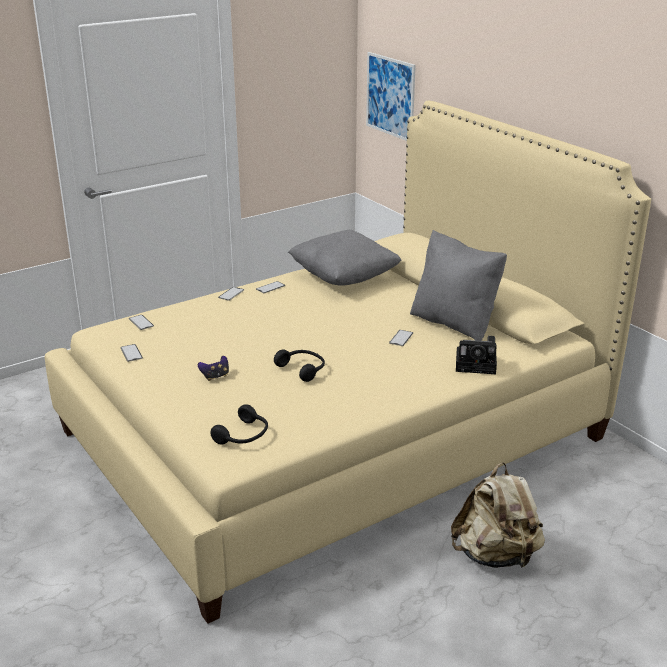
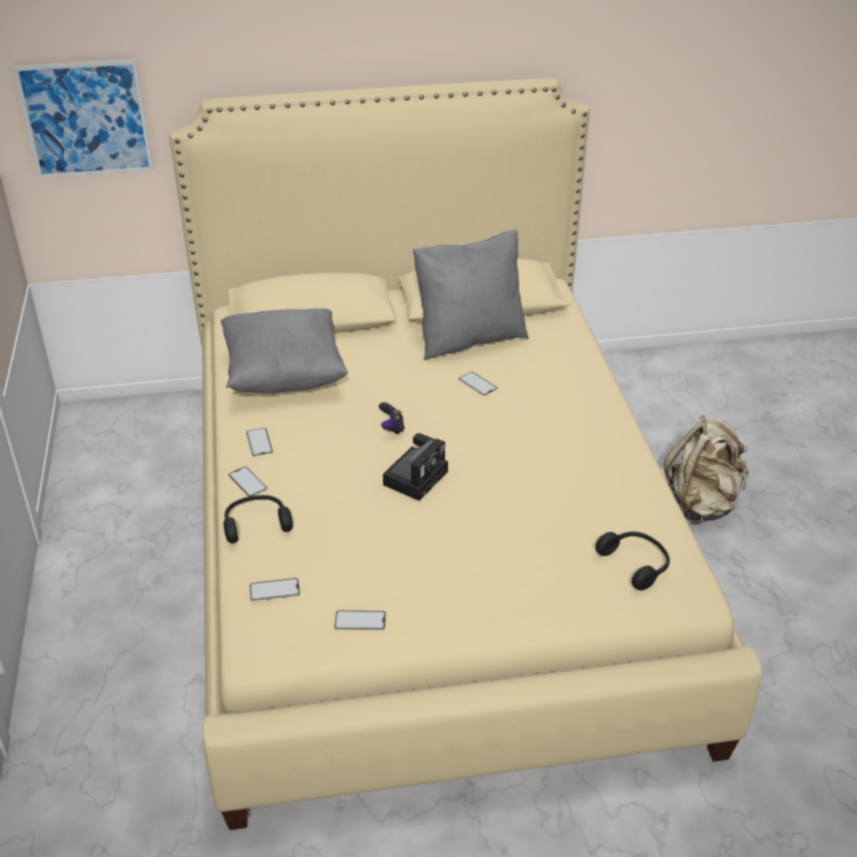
camera: 65 degrees left, 10 degrees up
(215, 376) = (478, 554): game controller -> game controller (392, 428)
(303, 369) = (505, 476): black headphones -> black headphones (256, 524)
(477, 364) = (570, 355): camera -> camera (416, 476)

